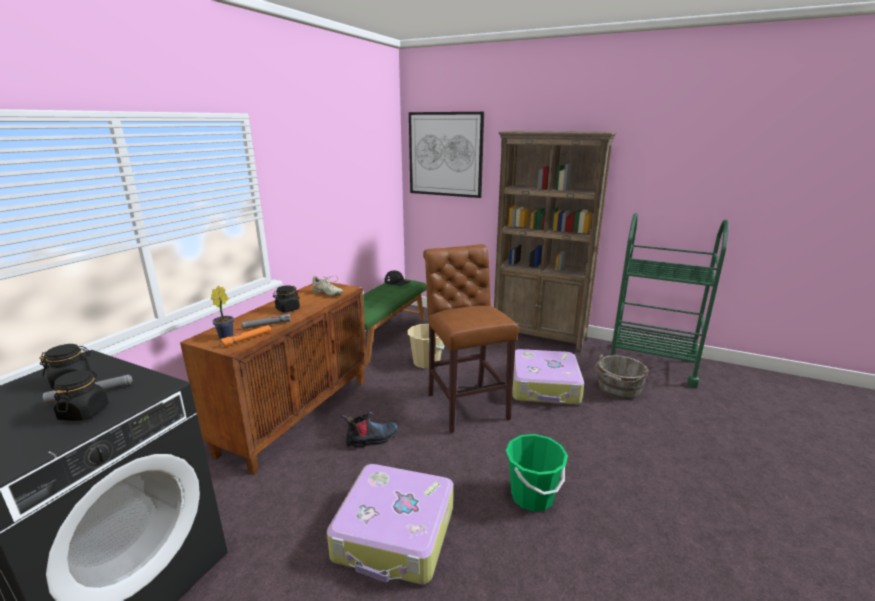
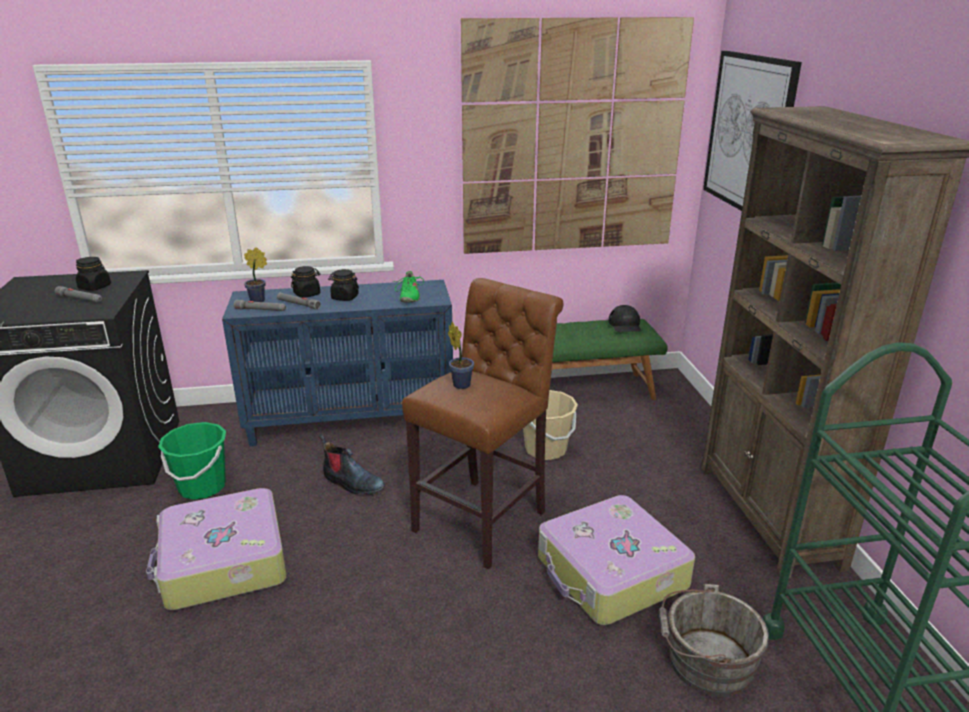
camera: 55 degrees right, 5 degrees up
(84, 412) = (54, 308): black jar -> black jar (307, 294)
(247, 339) = (260, 310): orange flashlight -> grey flashlight
(297, 414) = (352, 421): brown cabinet -> blue cabinet
(327, 293) = (409, 296): beige shoe -> green shoe
(355, 170) = (573, 140): none -> picture
(464, 313) = (460, 384): none -> potted plant
(532, 496) = (345, 644): green bucket -> green bucket (202, 487)

